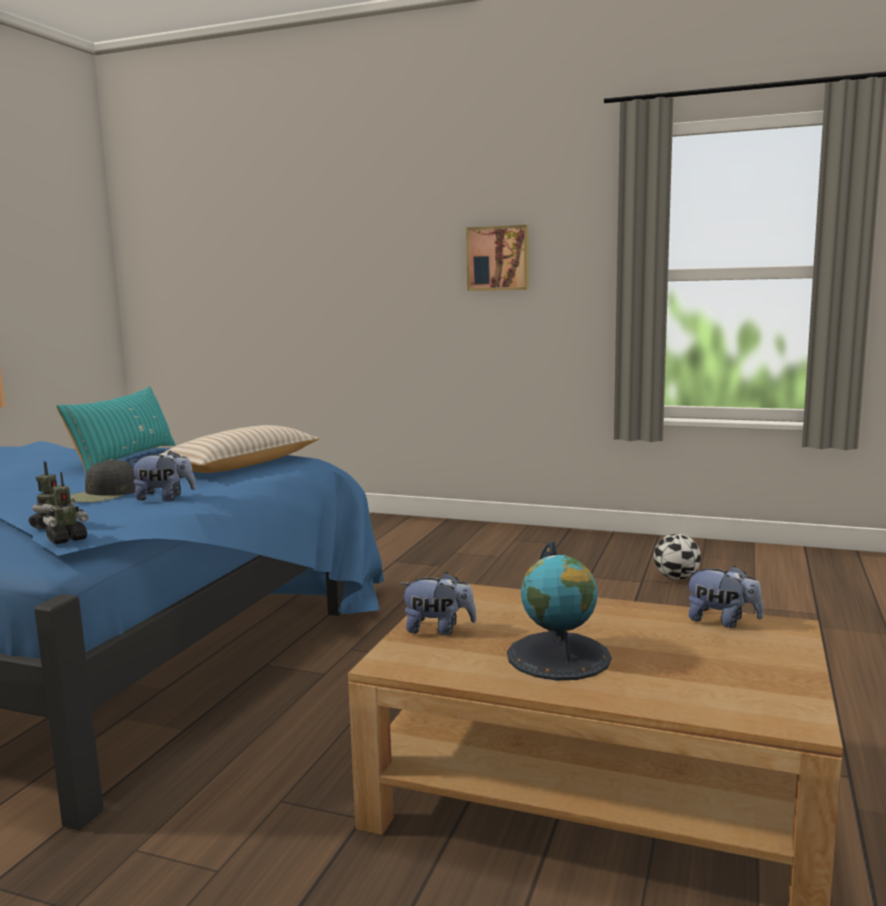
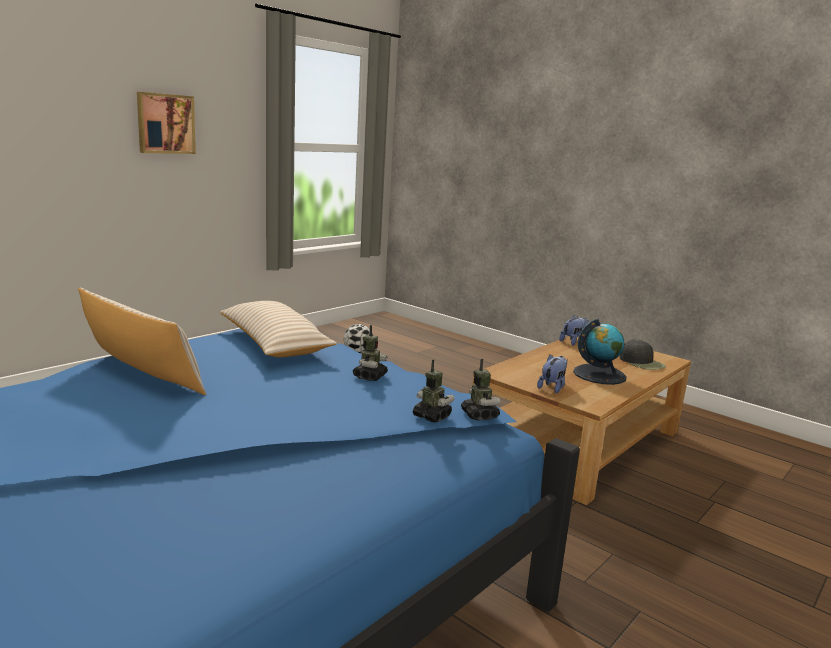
camera: 70 degrees left, 5 degrees up
(103, 495) = (325, 394): black cap -> black cap (642, 362)
(125, 458) = (143, 375): turquoise pillow -> beige pillow
(164, 498) = (370, 376): plush toy -> toy robot

